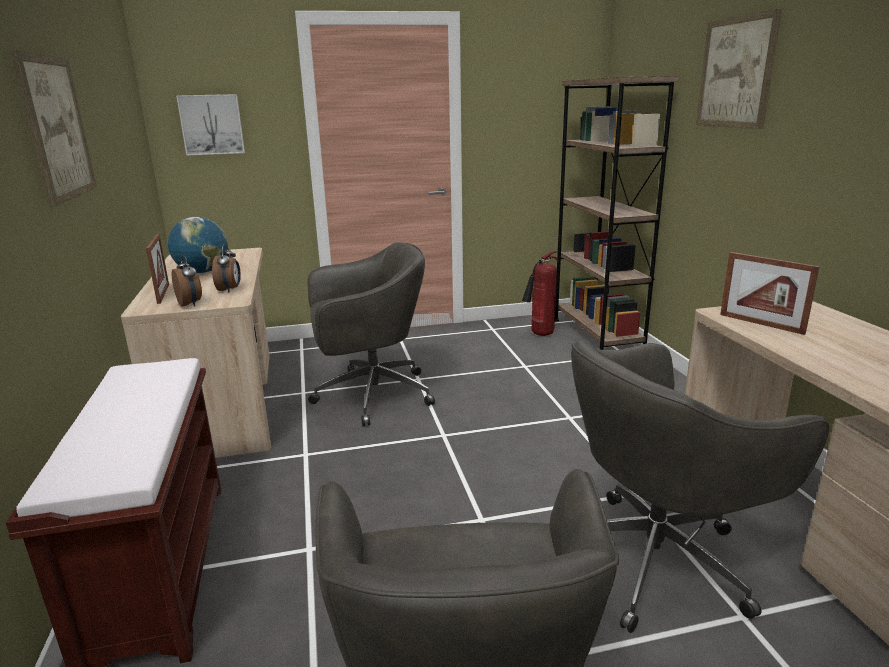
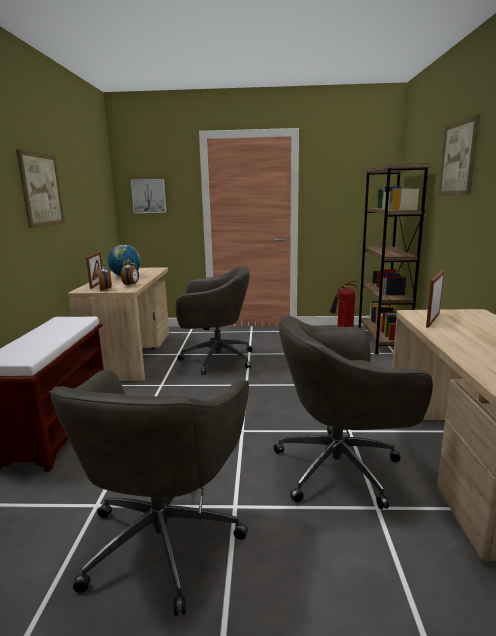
camera: 15 degrees right, 5 degrees down
(761, 324) = (433, 320): picture frame -> picture frame turned 60 degrees clockwise

